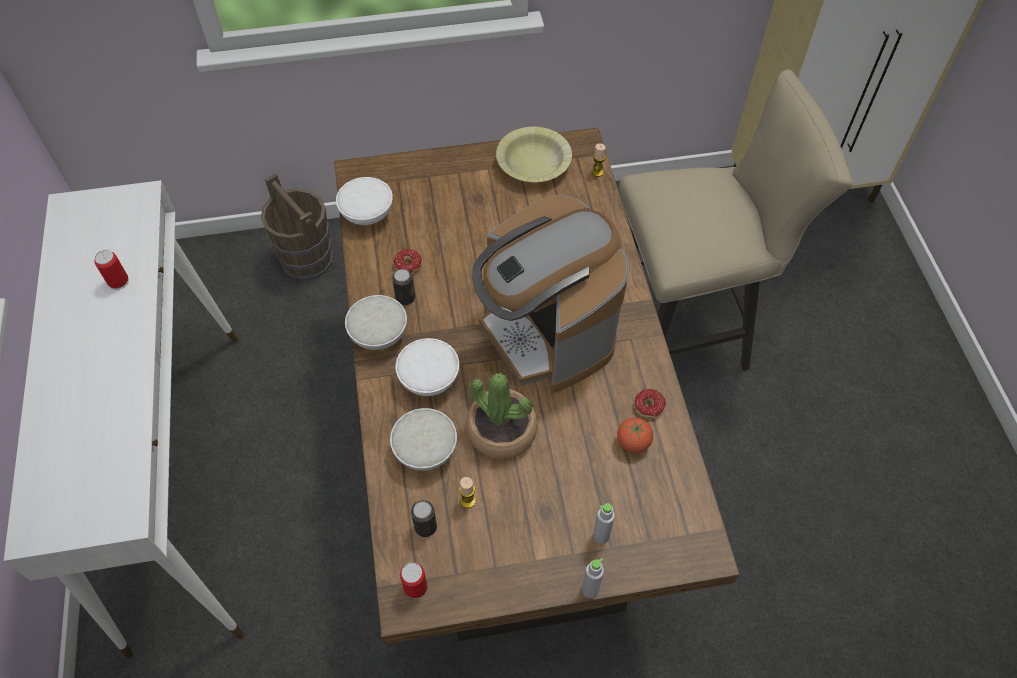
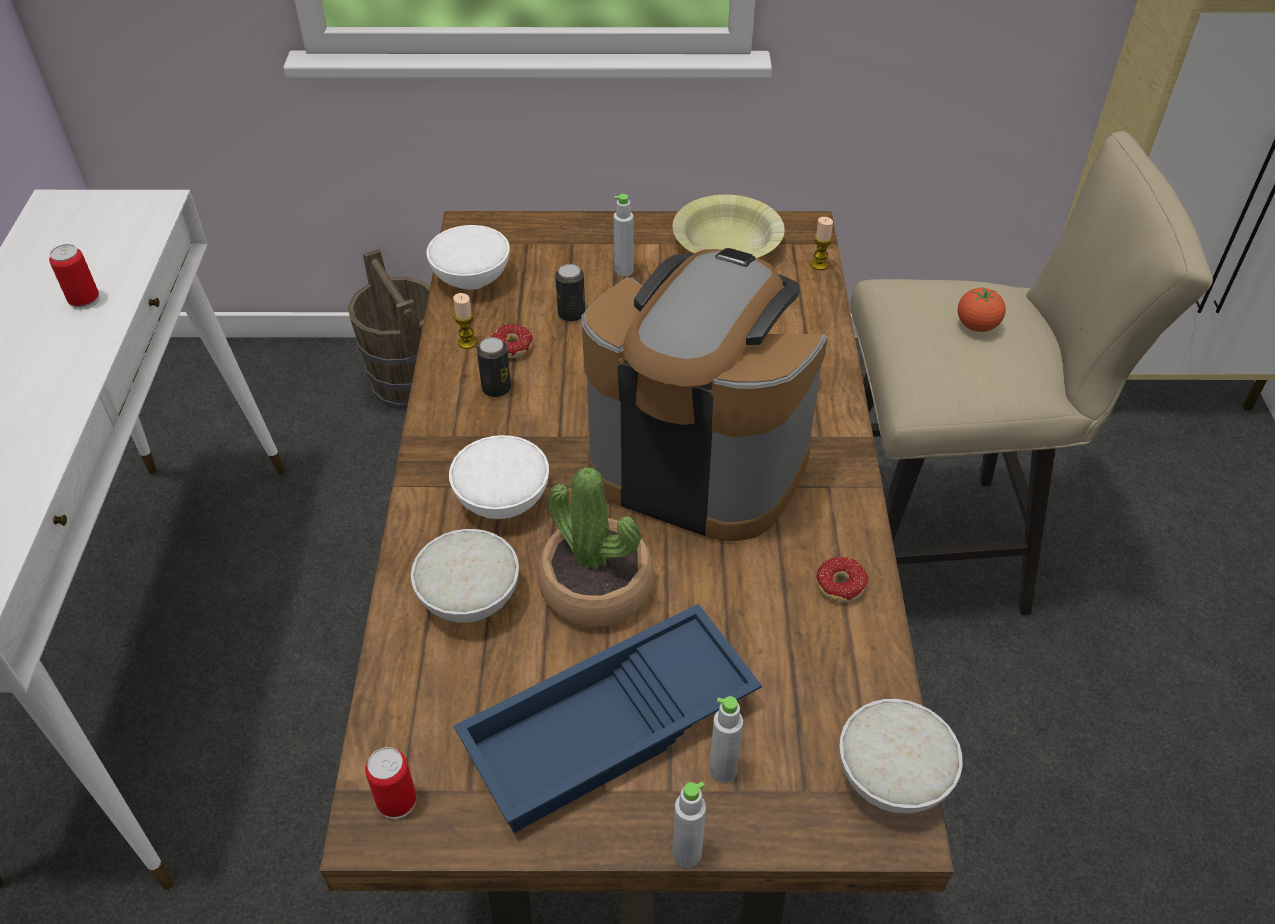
camera: 10 degrees right, 10 degrees down
(378, 335) = (442, 431): white bowl -> white bowl (890, 777)
(425, 527) = (439, 710): can -> can (571, 314)
(468, 501) = (517, 681): candle -> candle (467, 342)
(469, 194) = (624, 270): none -> grey bottle
(530, 522) = (610, 730): none -> blue tray
(546, 334) = (697, 462): coffee machine -> coffee machine turned 135 degrees clockwise
(633, 442) = (804, 634): tomato -> tomato (976, 326)

